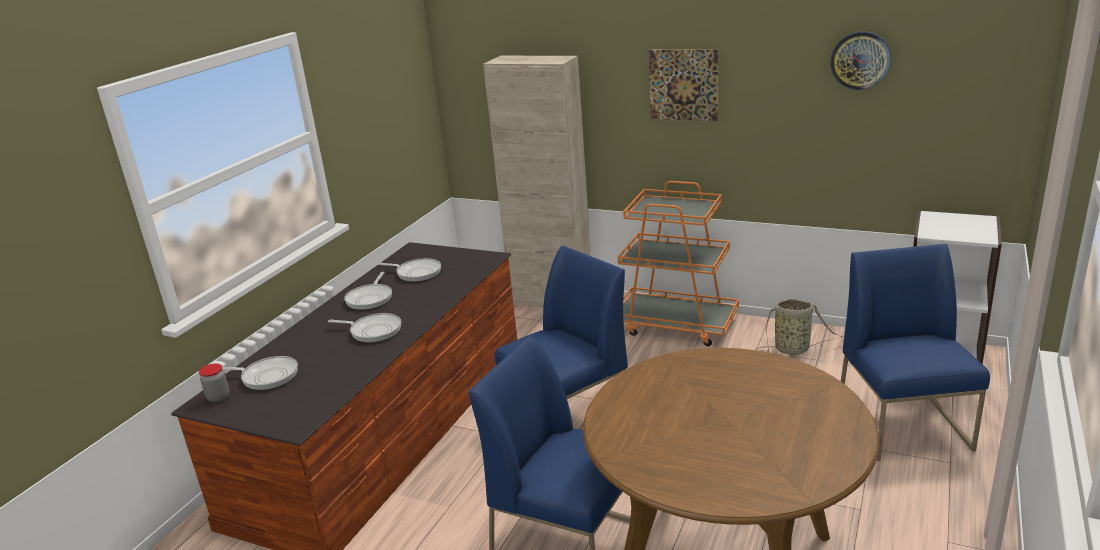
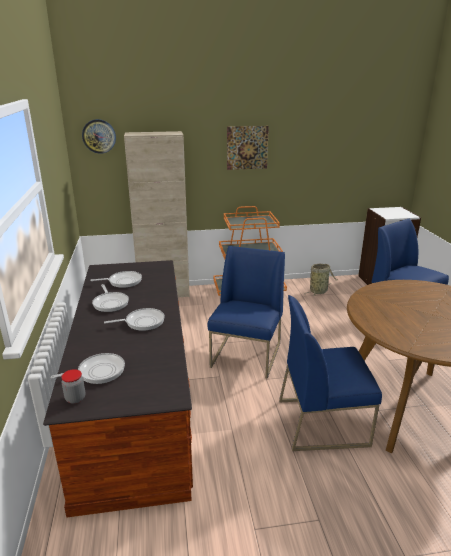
camera: 35 degrees left, 0 degrees up
(860, 60) = (342, 130): wall clock -> wall clock (99, 136)

